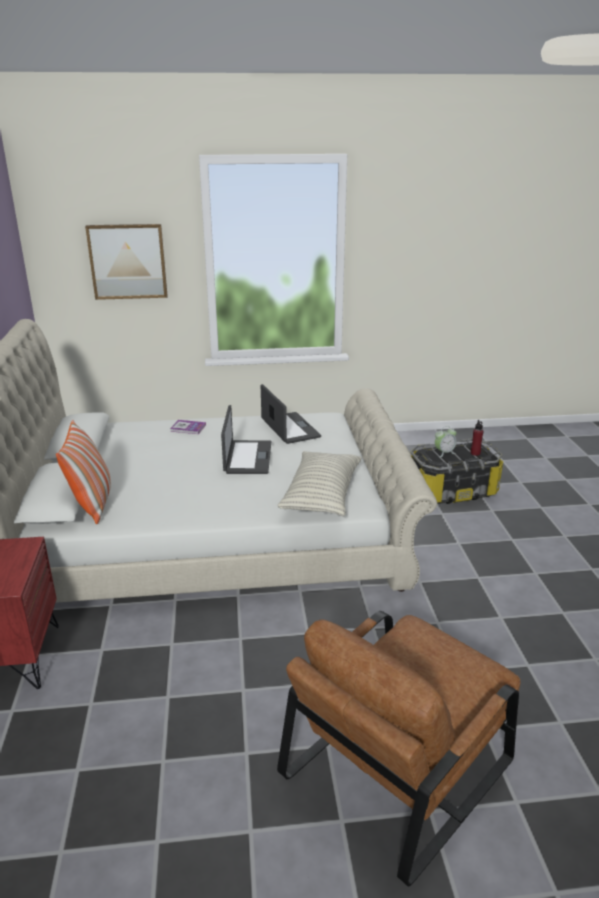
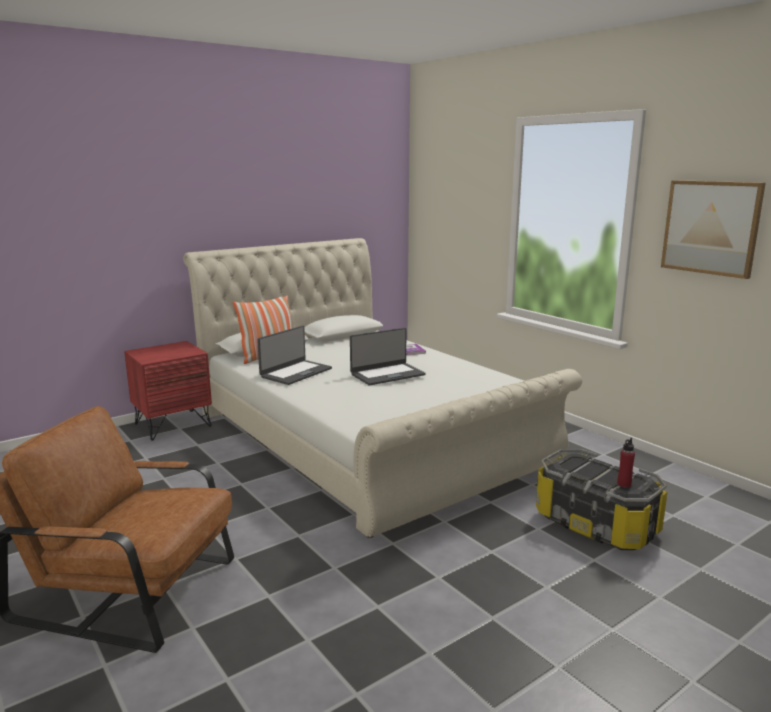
camera: 60 degrees right, 10 degrees down
(128, 261) = (461, 211): picture -> picture (711, 227)
(289, 428) = (465, 376): laptop -> laptop (295, 372)
(321, 495) = (358, 409): pillow -> none
(444, 453) = (592, 467): alarm clock -> none

